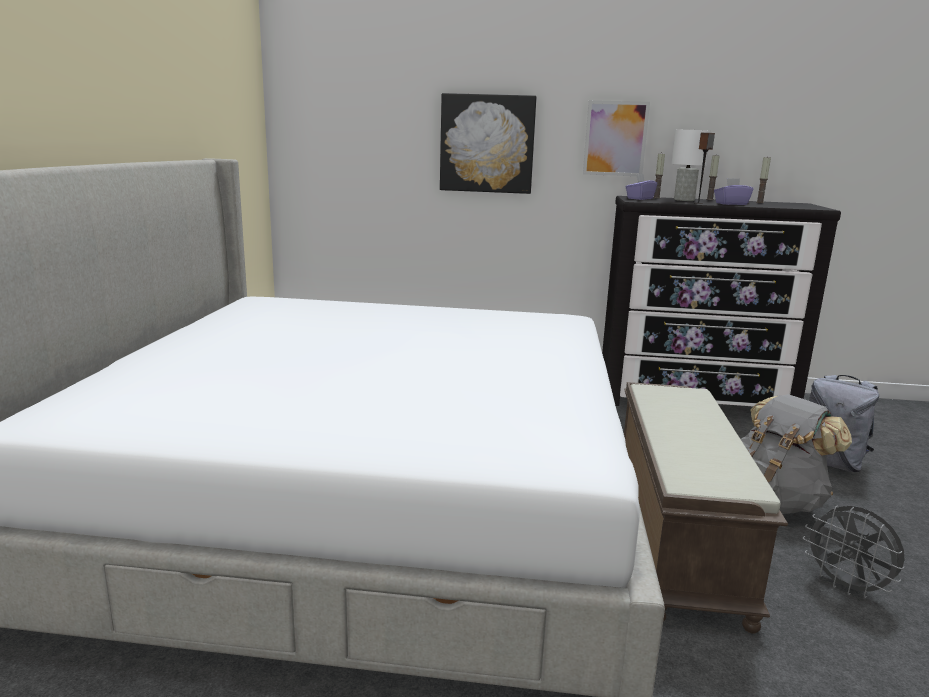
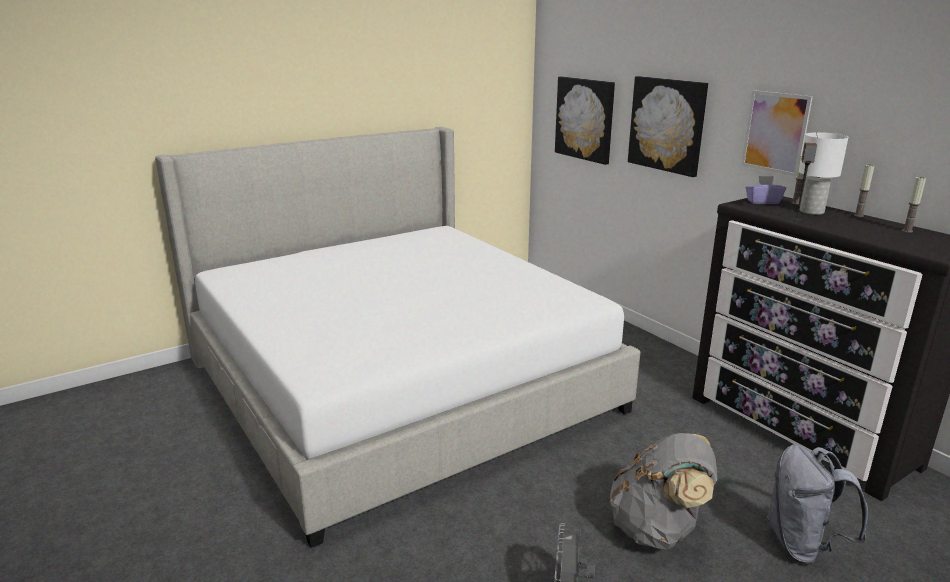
camera: 50 degrees right, 5 degrees up
(363, 149) = (585, 119): none -> picture
(673, 536) = (525, 498): brown bench -> none
(731, 204) = (838, 227): purple tissue box -> none

